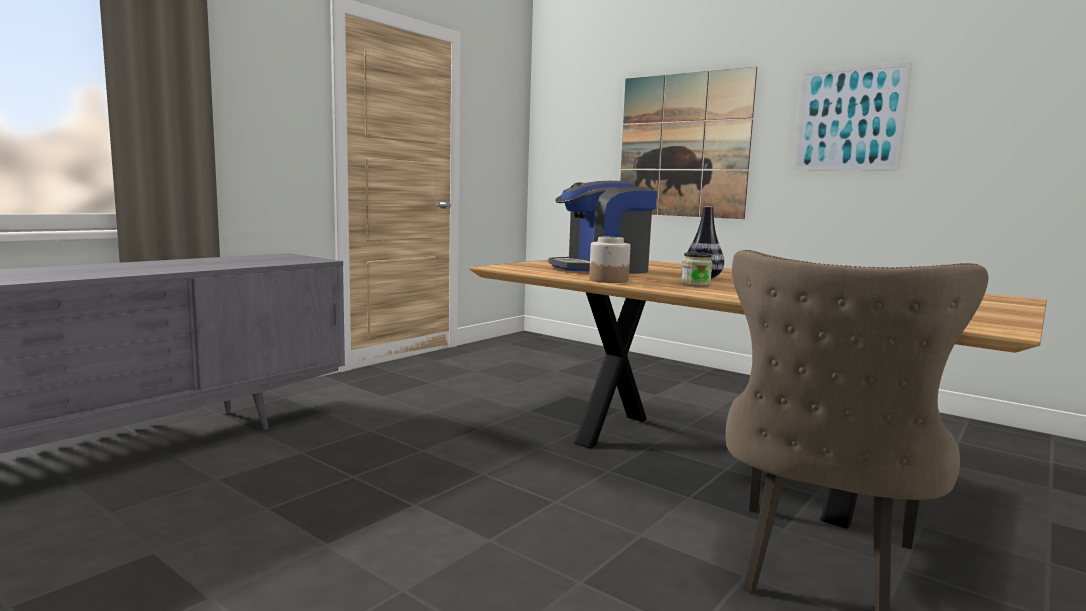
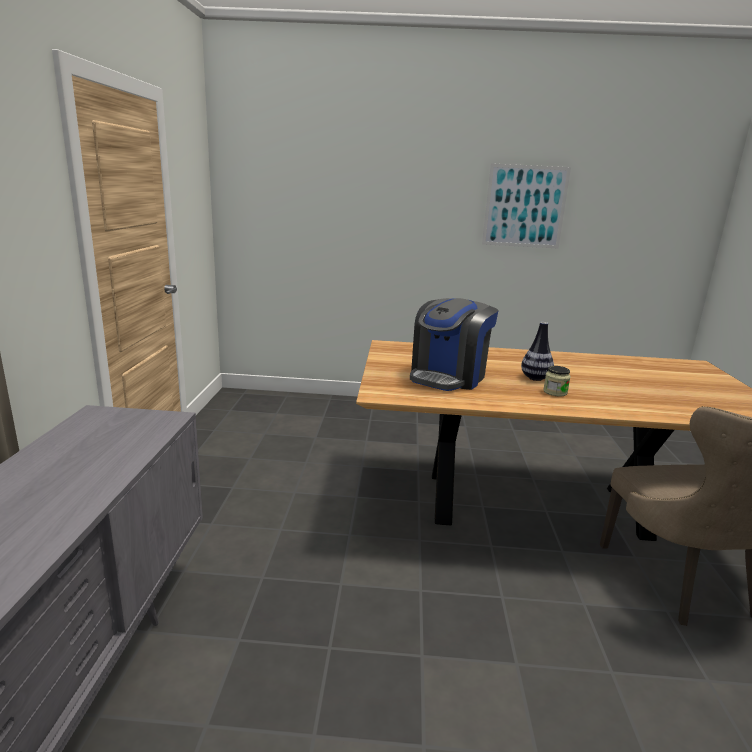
camera: 35 degrees left, 10 degrees up
(609, 280) = (501, 402): jar -> none
(683, 145) = (385, 218): picture -> none

